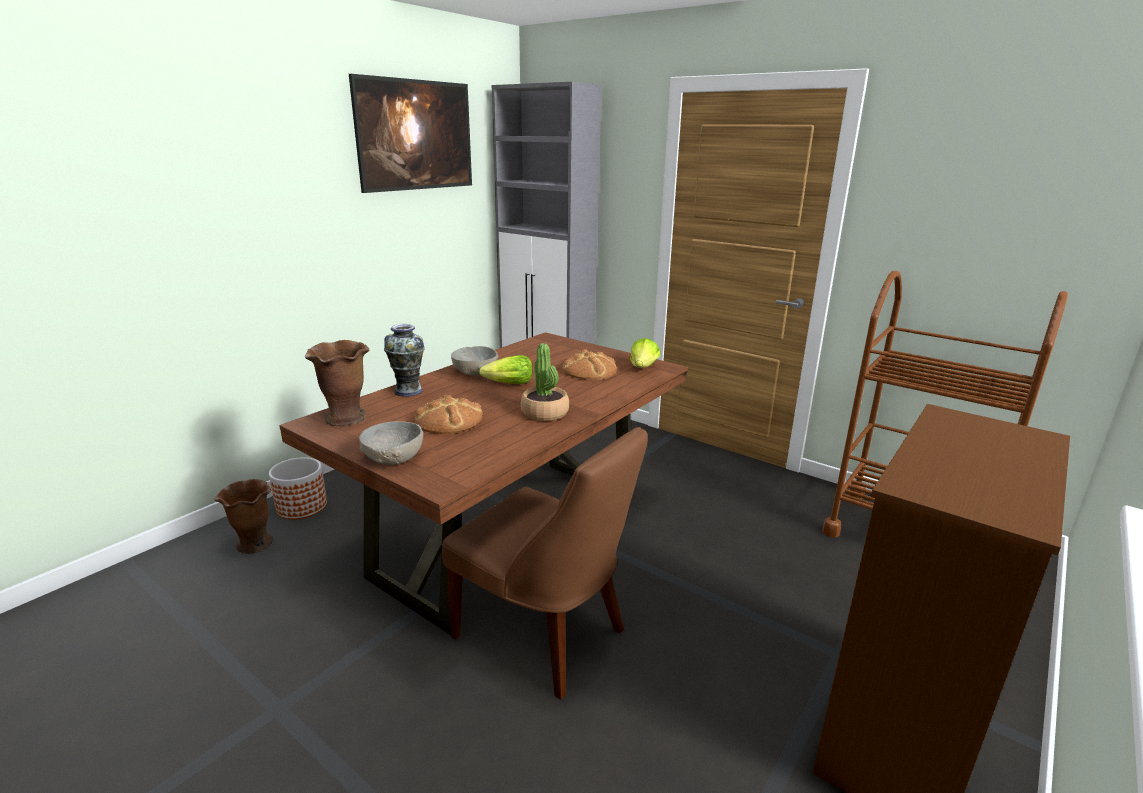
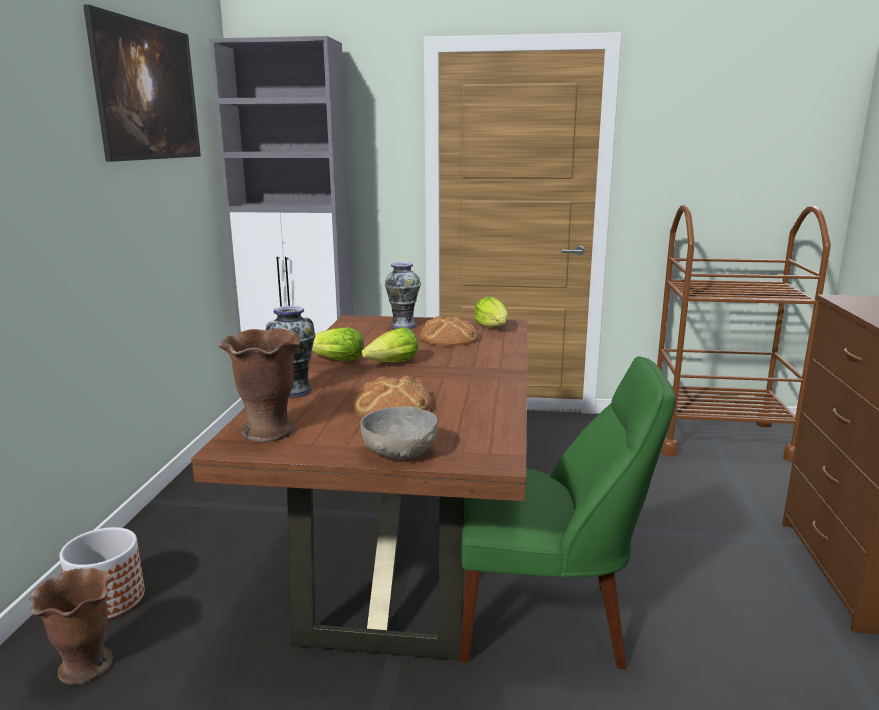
camera: 30 degrees left, 5 degrees down
(475, 372) = (336, 360): grey bowl -> lettuce
(545, 413) = (475, 379): potted plant -> none
(545, 636) = (549, 621): brown chair -> green chair
(572, 352) = (403, 326): none -> vase

